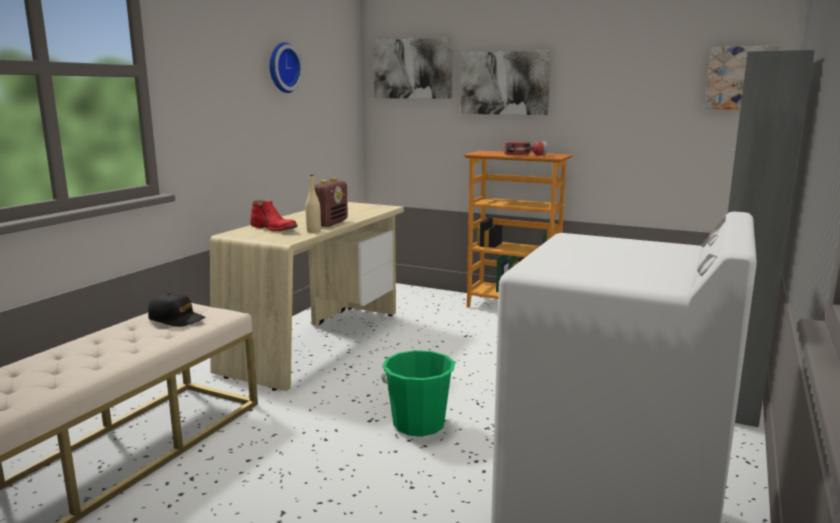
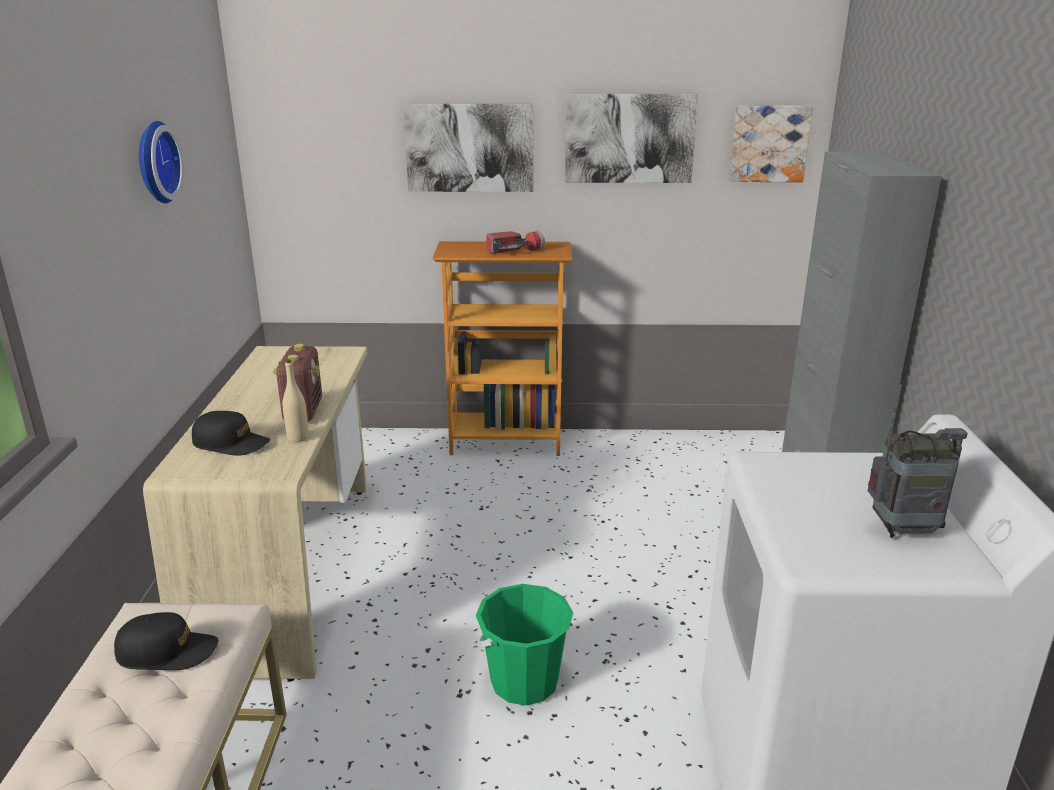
camera: 25 degrees left, 10 degrees up
(274, 229) = (231, 443): red boot -> black cap
(413, 69) = (324, 125): picture -> picture (629, 138)
(636, 269) = (904, 531): none -> radio

